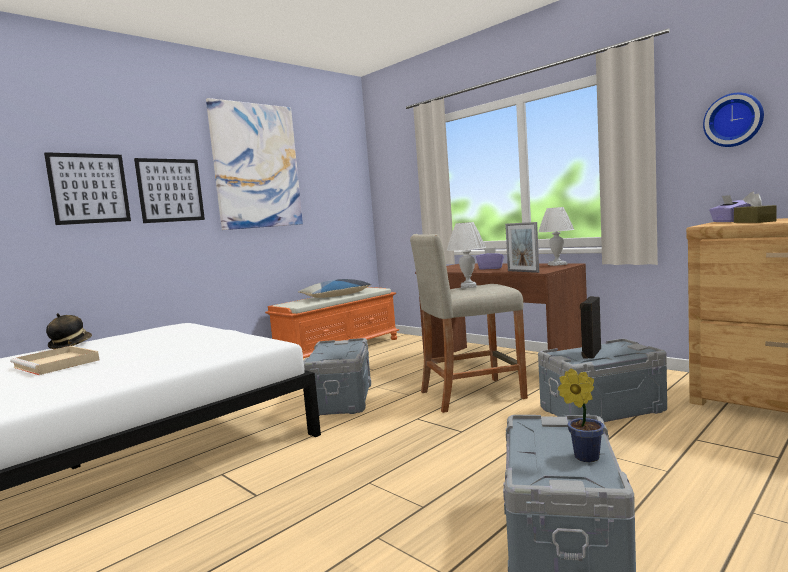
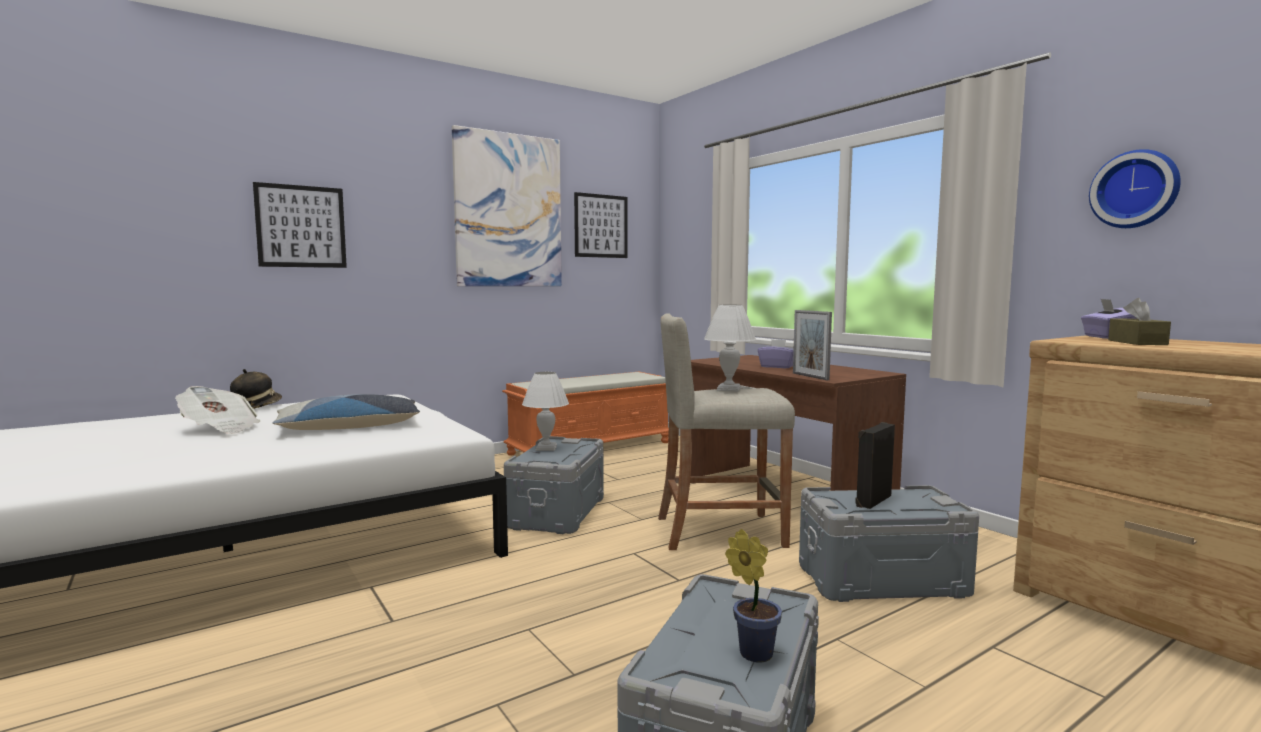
camera: 10 degrees right, 0 degrees up
(57, 363) = (220, 428): beige tray -> newspaper
(170, 190) = (398, 234): picture -> picture (601, 226)
(336, 296) = (593, 379): pillow -> pillow (350, 427)
(557, 264) = (867, 371): white table lamp -> white table lamp (547, 448)

